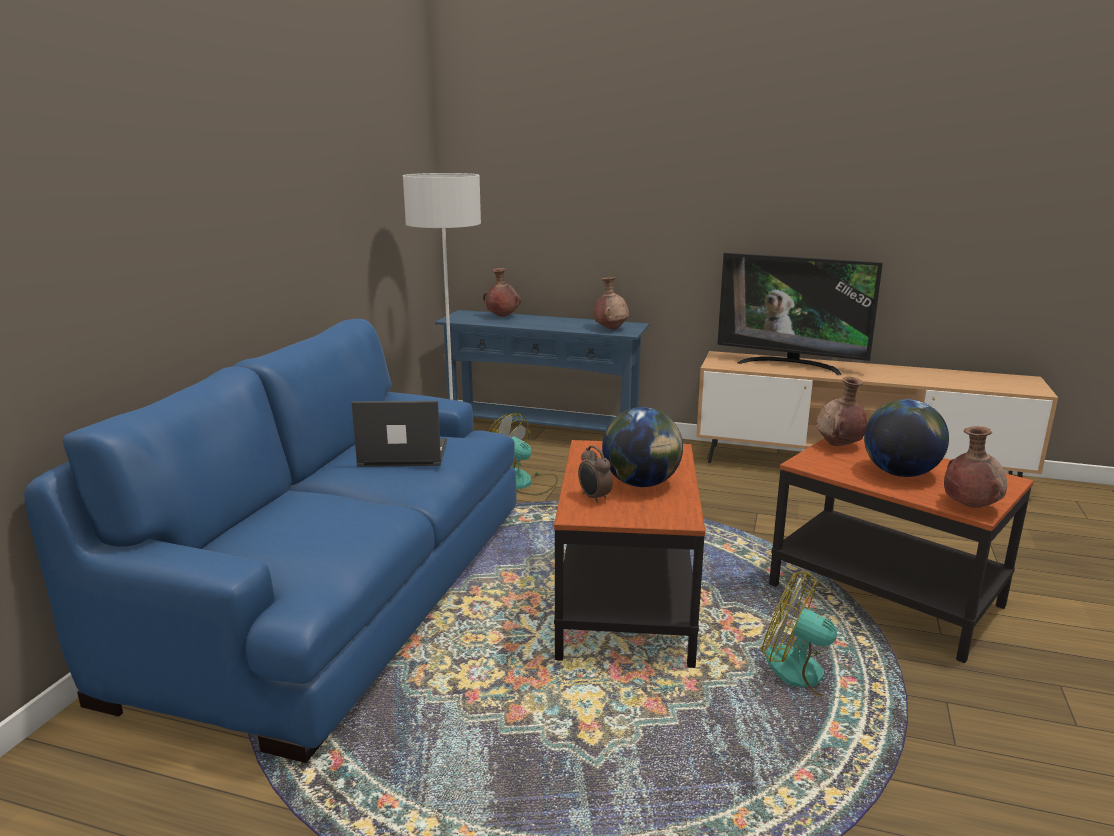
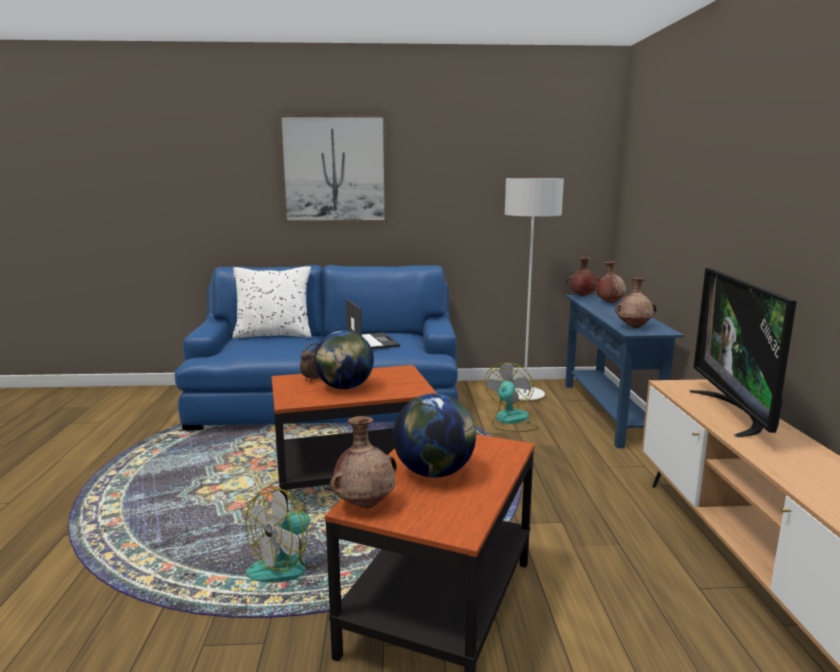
camera: 70 degrees right, 5 degrees down
(193, 178) = (334, 169): none -> picture
(251, 518) = (274, 335): none -> white pillow
(808, 674) = (289, 565): fan -> fan turned 150 degrees counterclockwise
(838, 445) = (488, 445): brown vase -> brown vase (582, 296)

